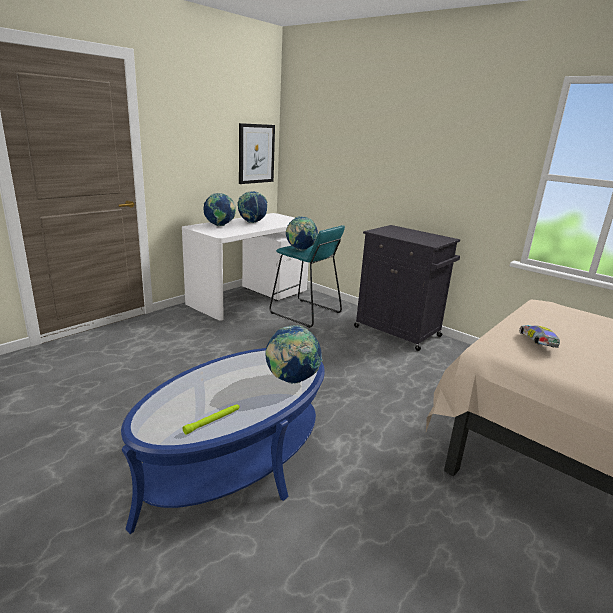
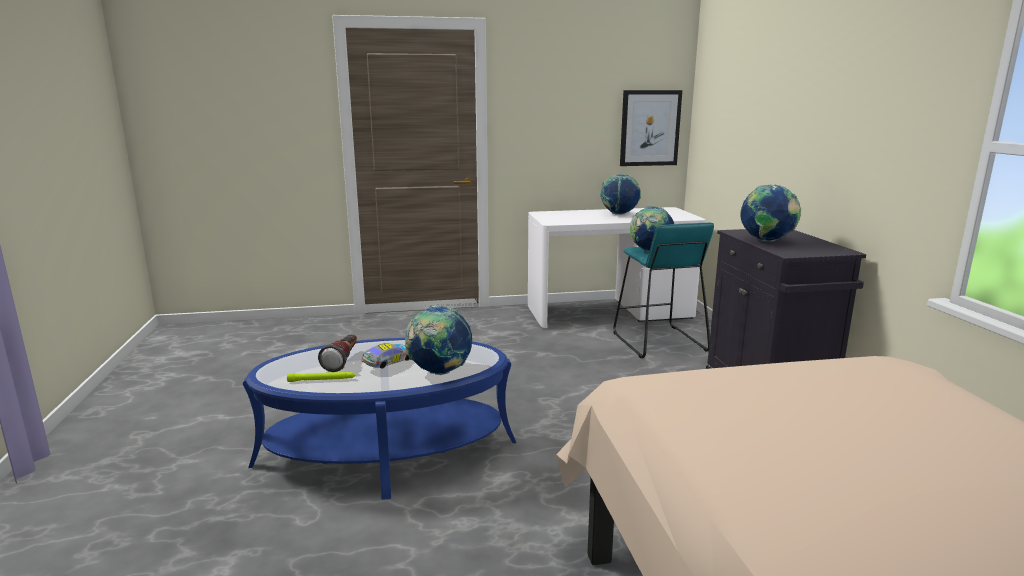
camera: 40 degrees right, 5 degrees down
(201, 397) = (343, 361): none -> flashlight
(220, 226) = (572, 214): globe -> globe (766, 241)
(537, 343) = (733, 397): toy car -> toy car (387, 364)

